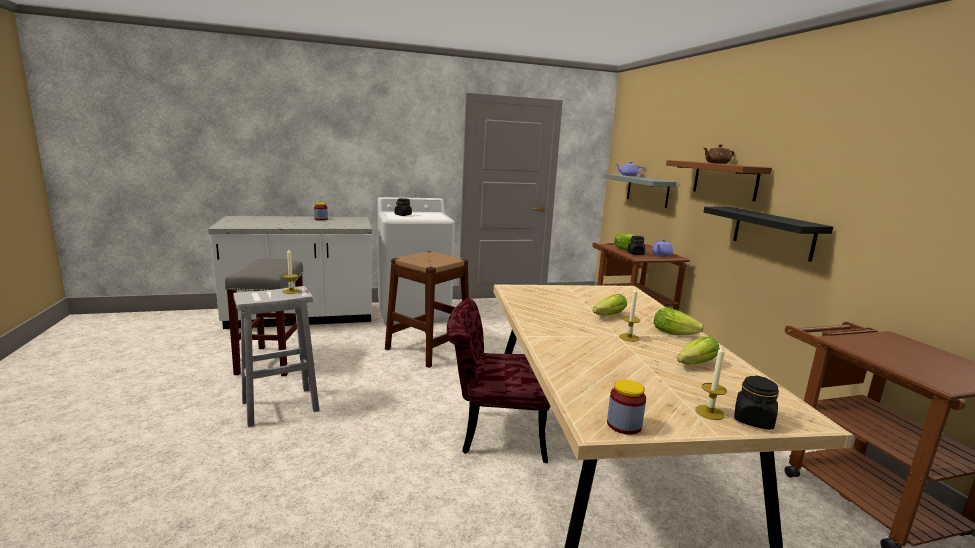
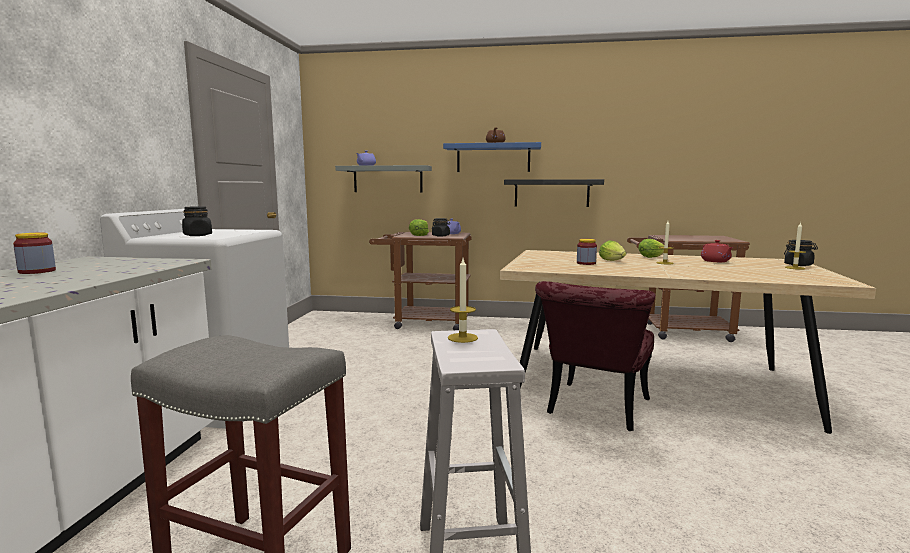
camera: 65 degrees left, 5 degrees down
(428, 348) = (362, 410): brown stool -> none
(624, 425) = (833, 279): jar -> jar (586, 263)
(693, 365) = (716, 261): lettuce -> red teapot
(725, 180) = (493, 158): brown shelf -> blue shelf

